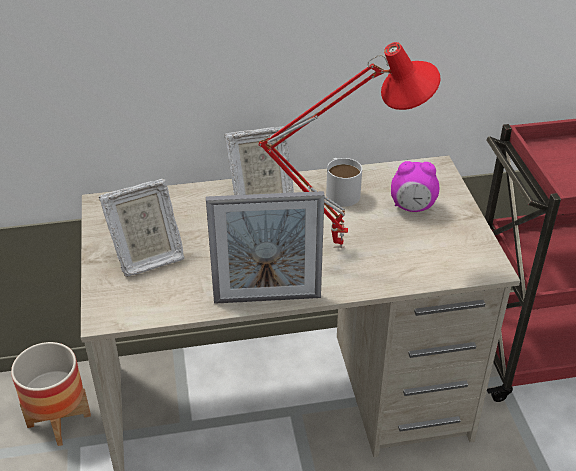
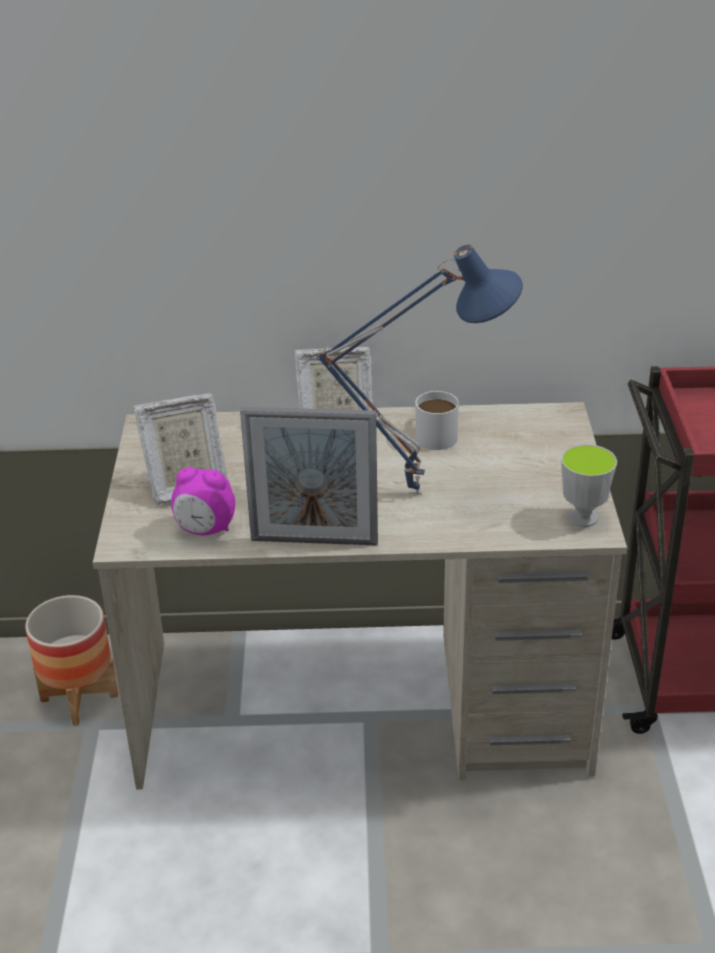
camera: 10 degrees right, 5 degrees down
(339, 244) = (415, 491): red table lamp -> blue table lamp
(412, 208) = (518, 457): alarm clock -> alarm clock (205, 530)
(478, 257) = (583, 518): none -> cup

